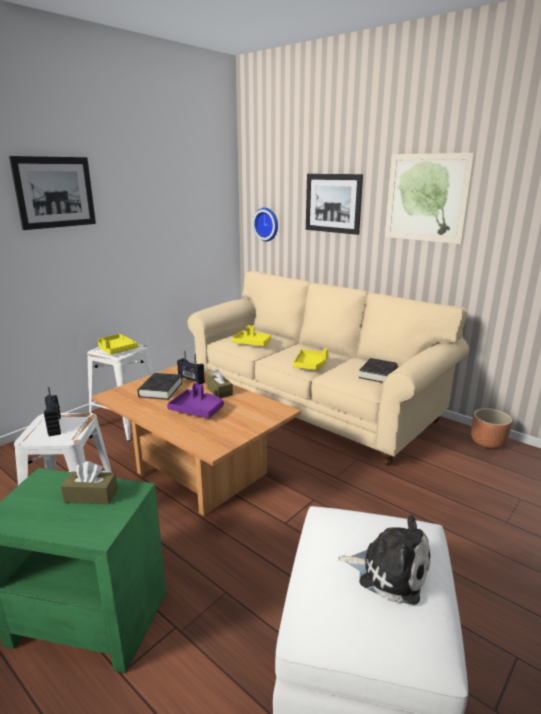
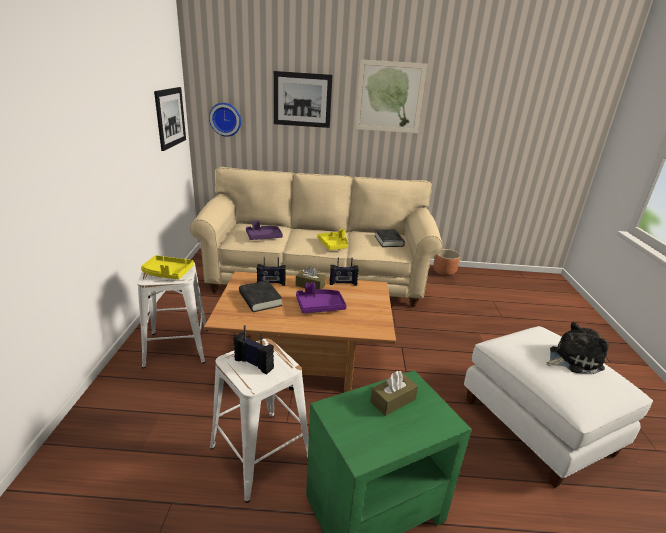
camera: 40 degrees left, 5 degrees up
(55, 192) = (63, 94): picture -> picture (170, 117)
(252, 343) = (263, 237): yellow tray -> purple tray
(252, 398) = (343, 283): none -> radio

